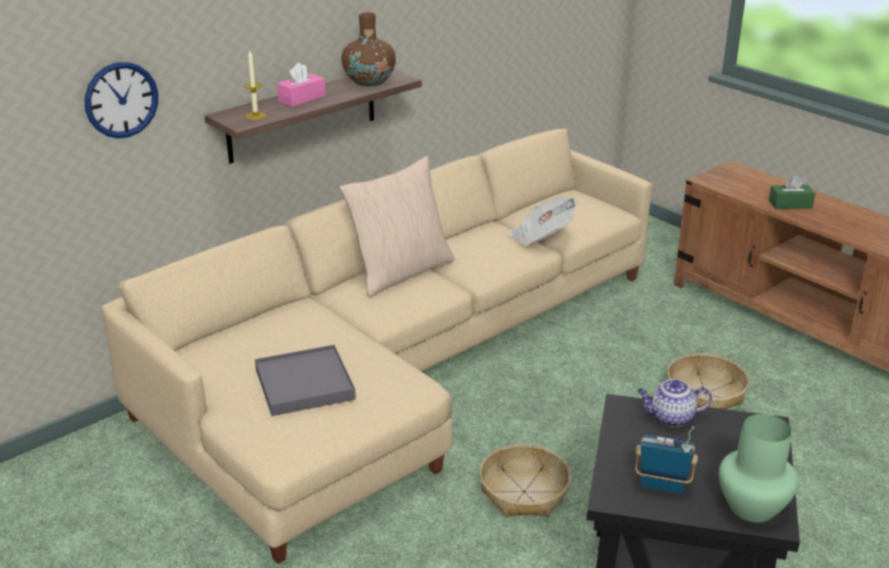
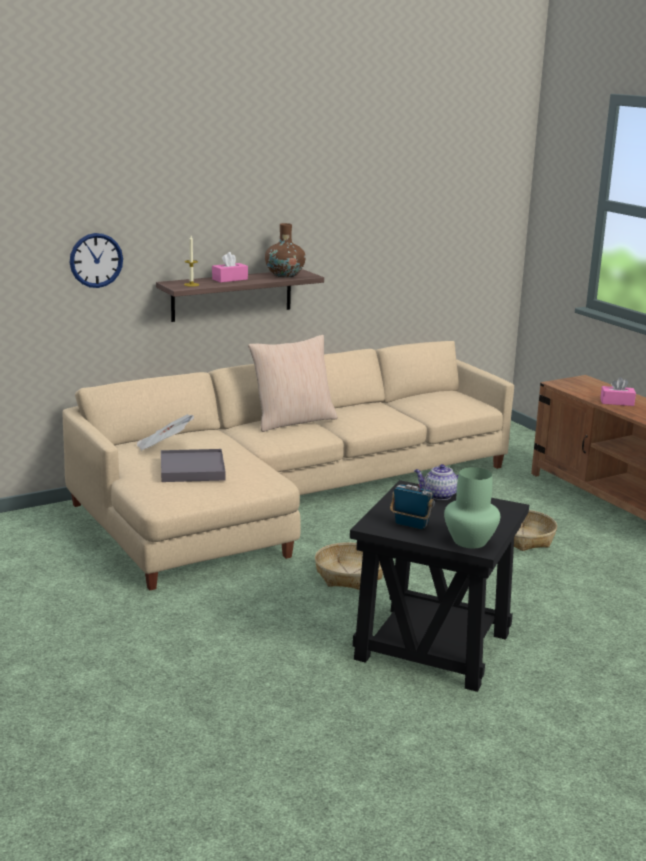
camera: 10 degrees right, 10 degrees down
(541, 236) = (413, 412): newspaper -> newspaper (163, 447)
(790, 204) = (617, 402): green tissue box -> pink tissue box

